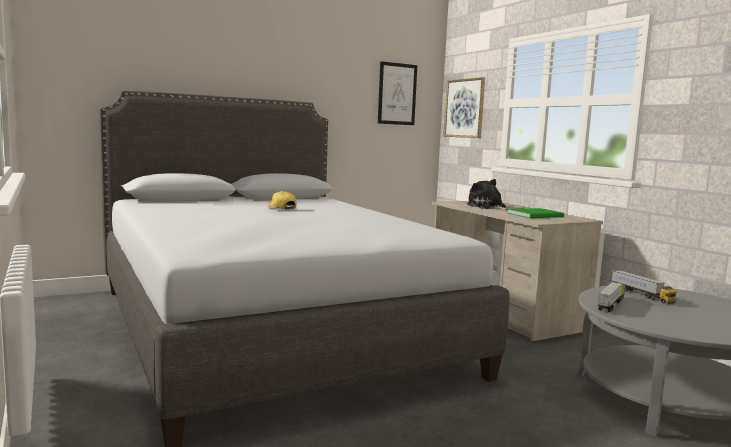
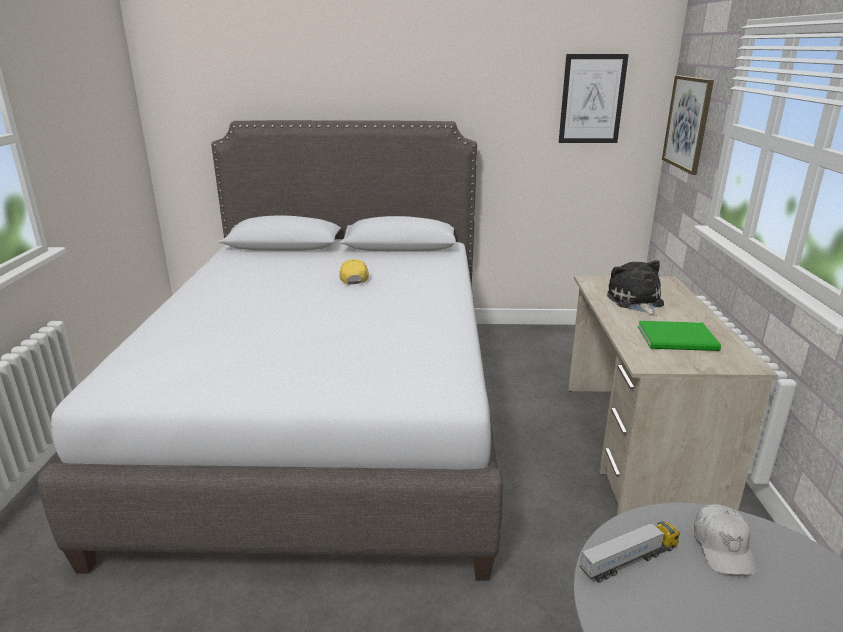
camera: 30 degrees right, 15 degrees up
(641, 295) = (722, 547): toy truck -> white cap

